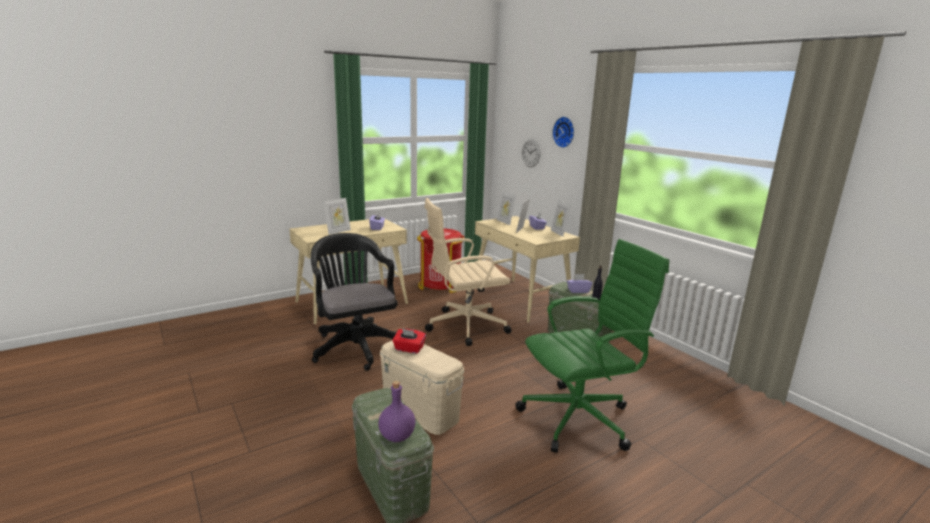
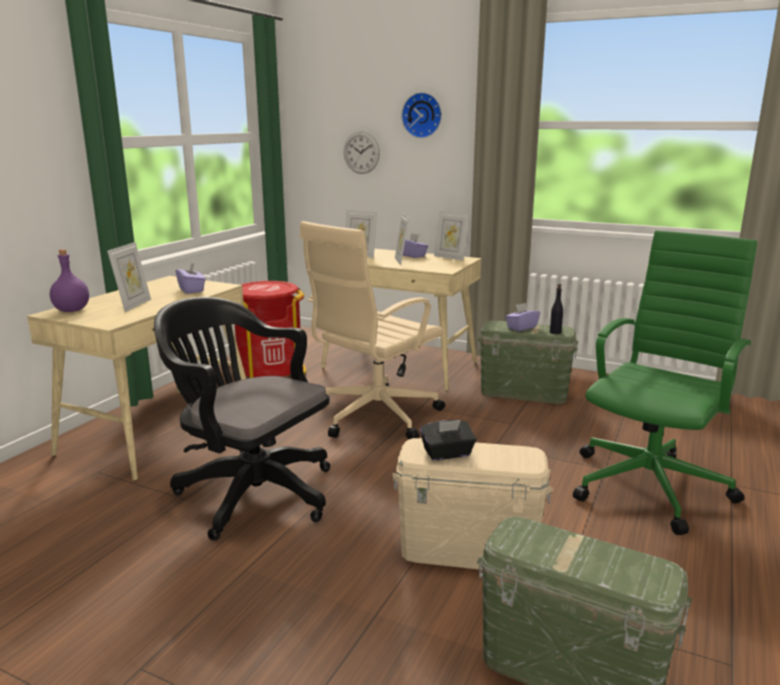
camera: 30 degrees left, 0 degrees up
(396, 436) = (636, 578): purple bottle -> purple bottle (71, 310)
(409, 349) = (447, 453): red tissue box -> black tissue box

